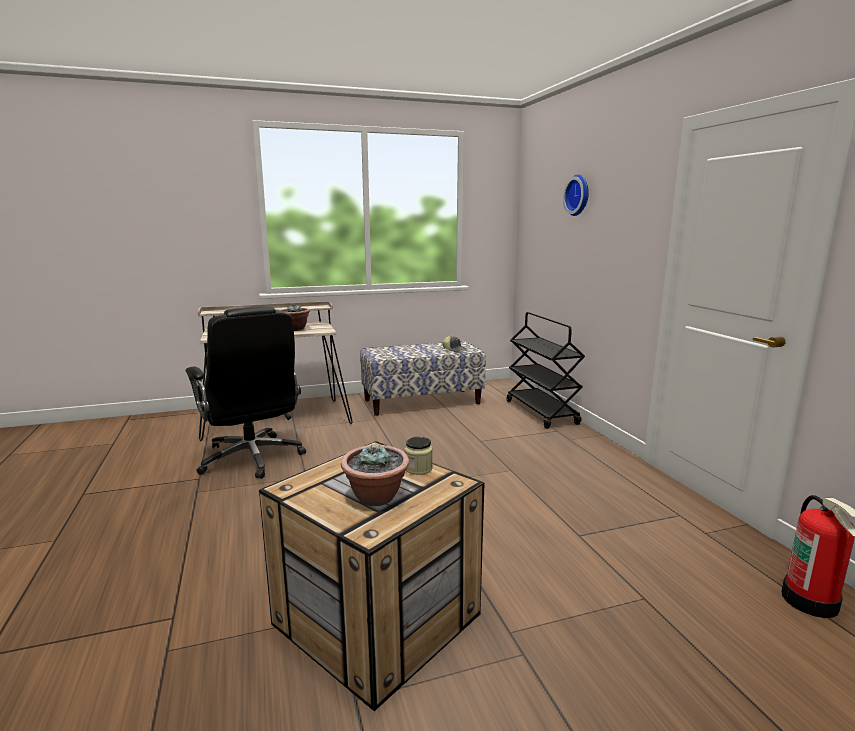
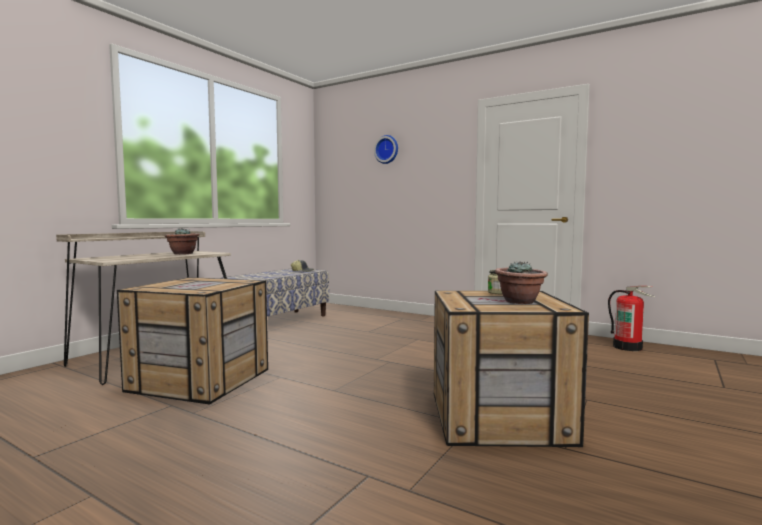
camera: 40 degrees left, 10 degrees down
(252, 458) = (199, 380): black office chair -> crate
(542, 412) = (376, 313): black cart -> none

